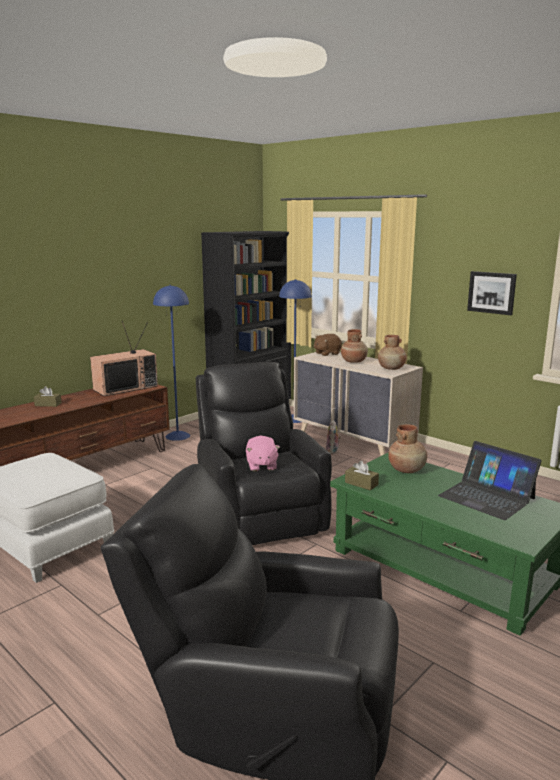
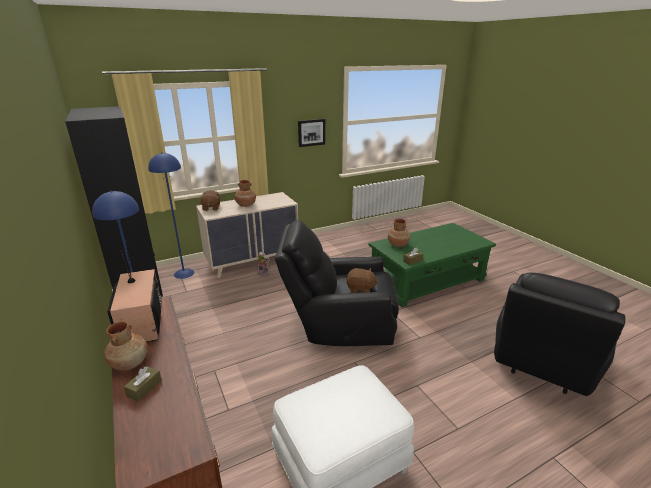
camera: 70 degrees left, 10 degrees up
(261, 466) = (360, 289): pink plush toy -> brown plush toy
(391, 368) = (277, 199): brown vase -> brown vase (130, 363)
(487, 497) = (437, 236): laptop -> none

